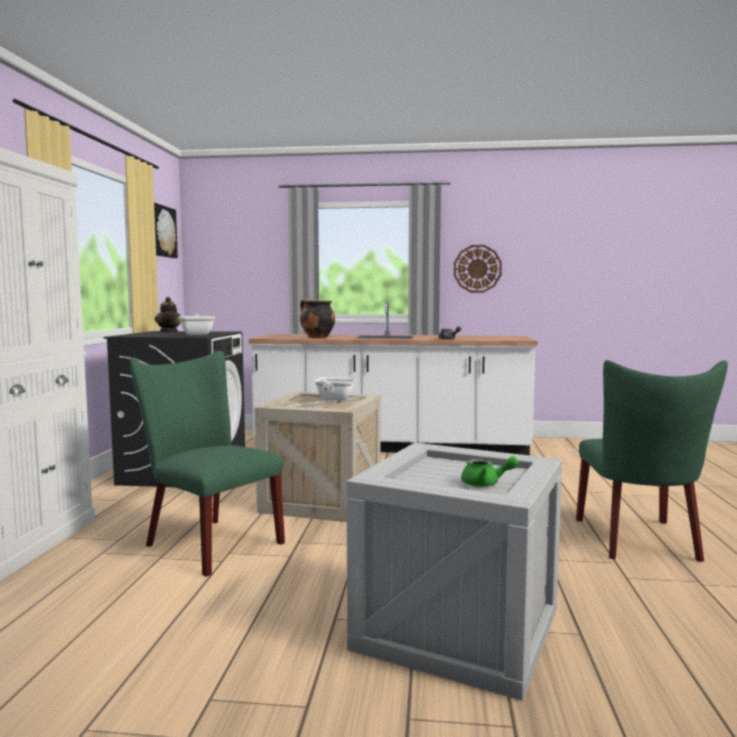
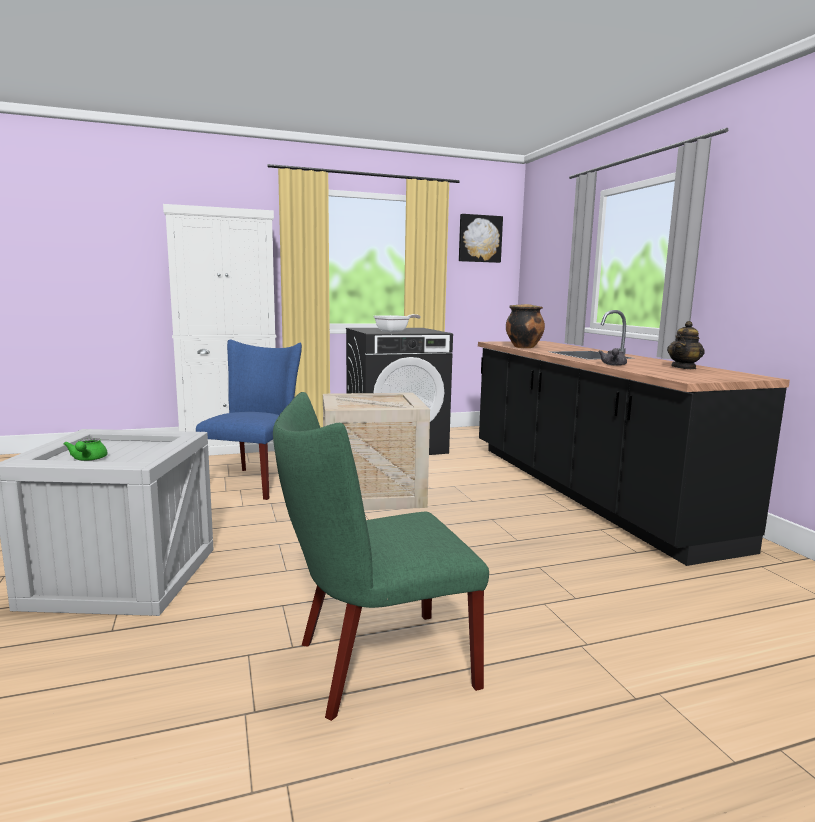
camera: 65 degrees right, 5 degrees up
(169, 332) = (412, 328): teapot -> teapot (684, 367)
(207, 542) = (255, 481): green chair -> blue chair
(334, 399) = (386, 403): frying pan -> none
(391, 446) = (584, 490): white counter -> black counter
(477, 268) = (762, 263): wall clock -> none

